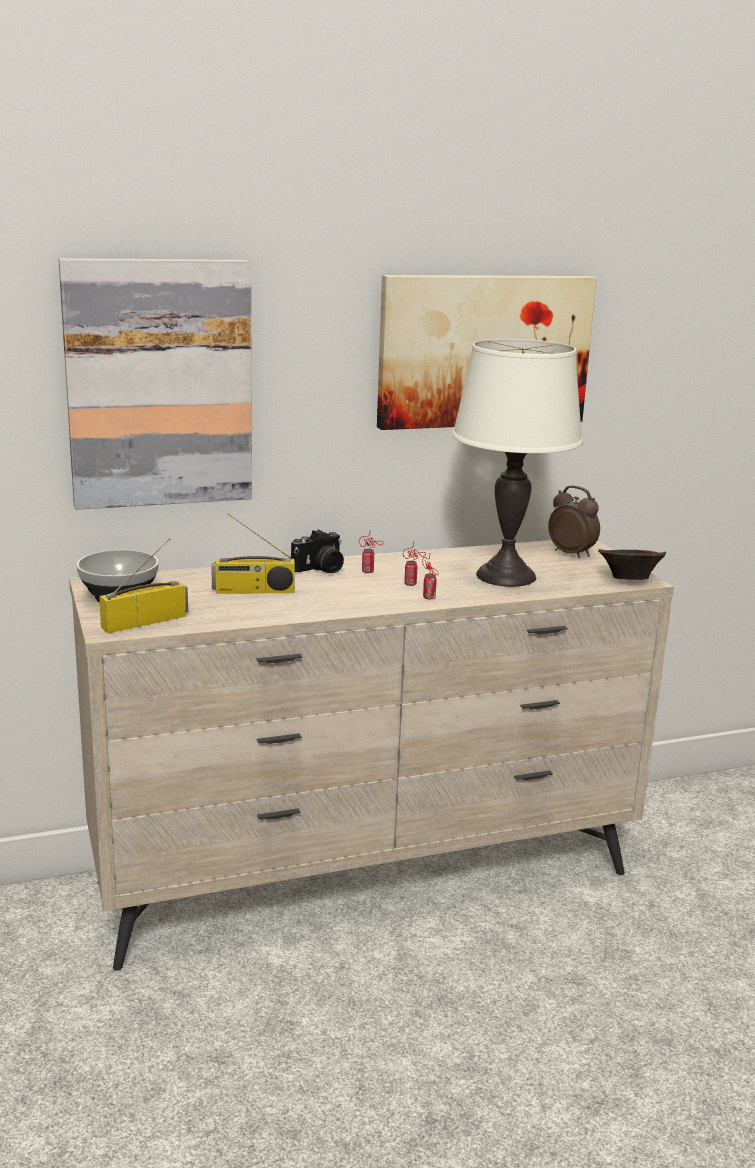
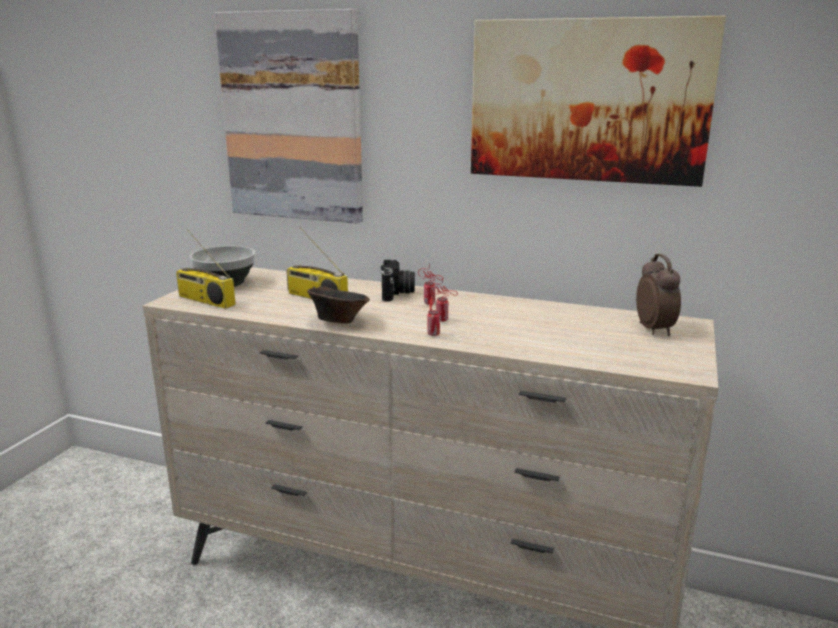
camera: 40 degrees right, 0 degrees up
(145, 621) = (204, 300): radio -> radio turned 150 degrees counterclockwise
(320, 569) = (397, 293): camera -> camera turned 90 degrees counterclockwise
(506, 576) = (543, 333): white table lamp -> none
(628, 580) = (670, 367): brown bowl -> brown bowl (338, 322)

